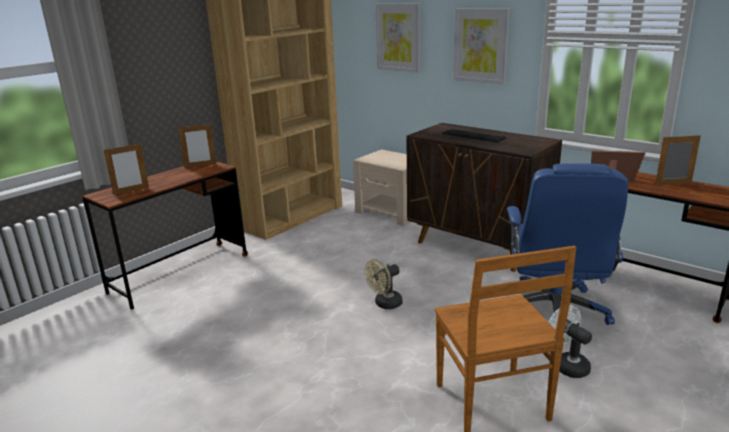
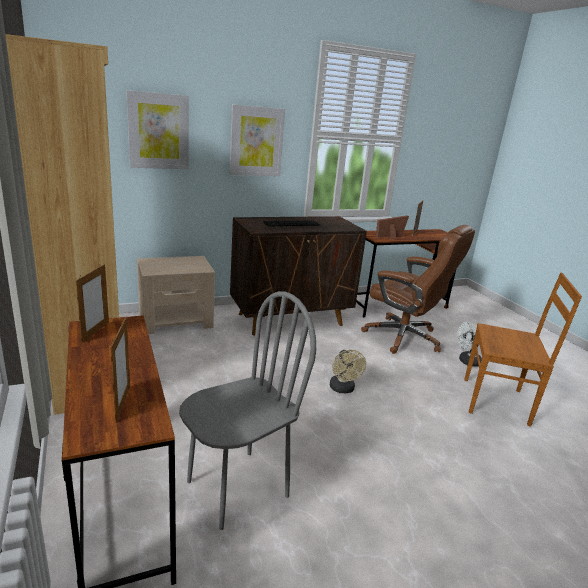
camera: 65 degrees left, 0 degrees up
(216, 301) = (237, 488): none -> grey chair
(554, 311) = (404, 337): blue office chair -> brown office chair

